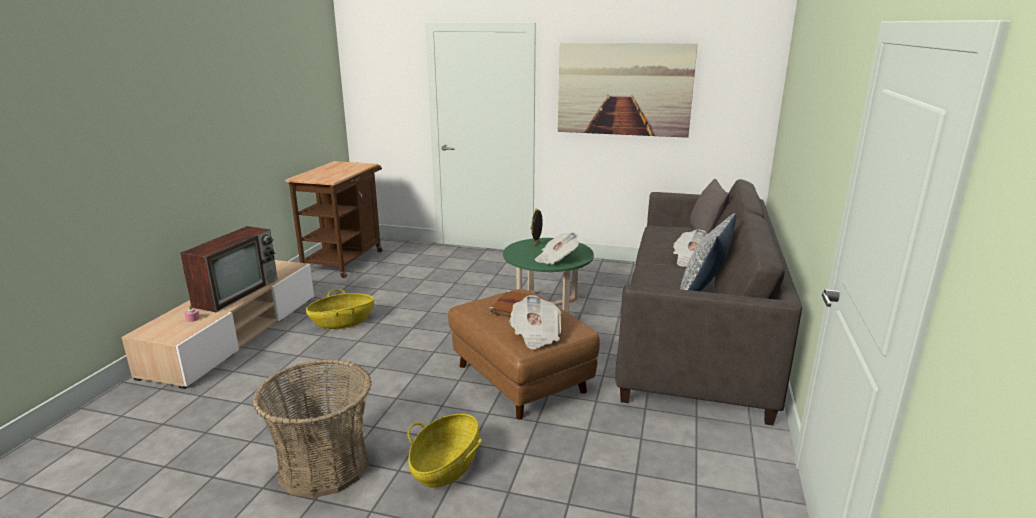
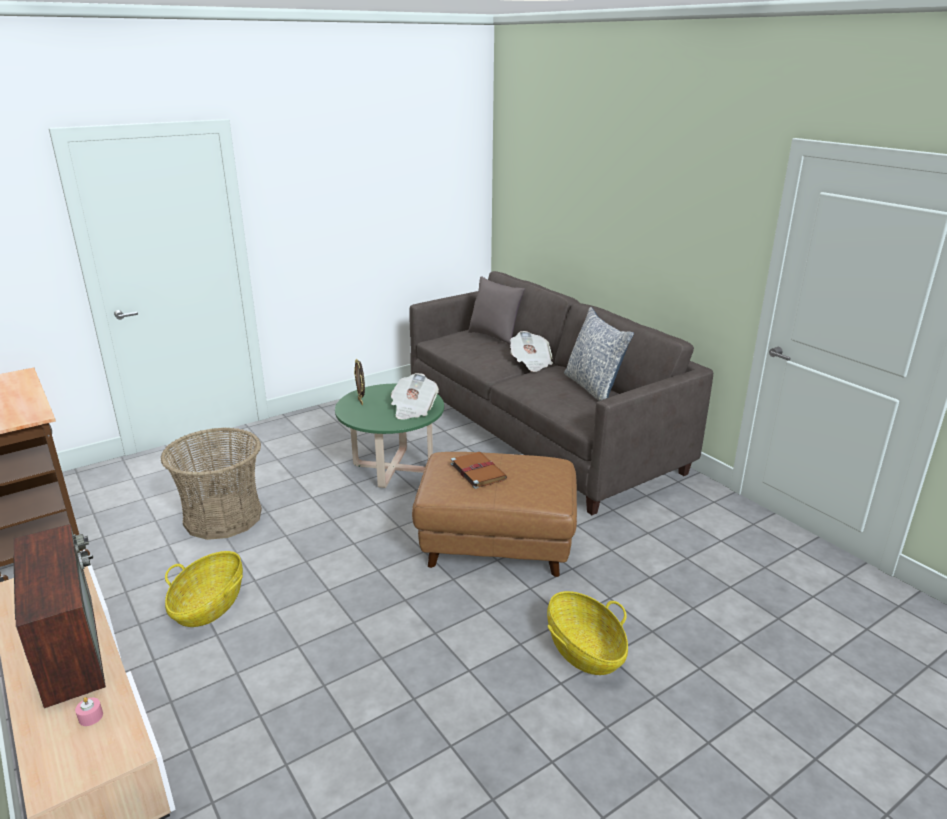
camera: 50 degrees left, 5 degrees up
(324, 466) = (501, 734): basket -> basket (223, 517)
(535, 335) = (544, 486): newspaper -> none
(624, 89) = (349, 194): picture -> none

